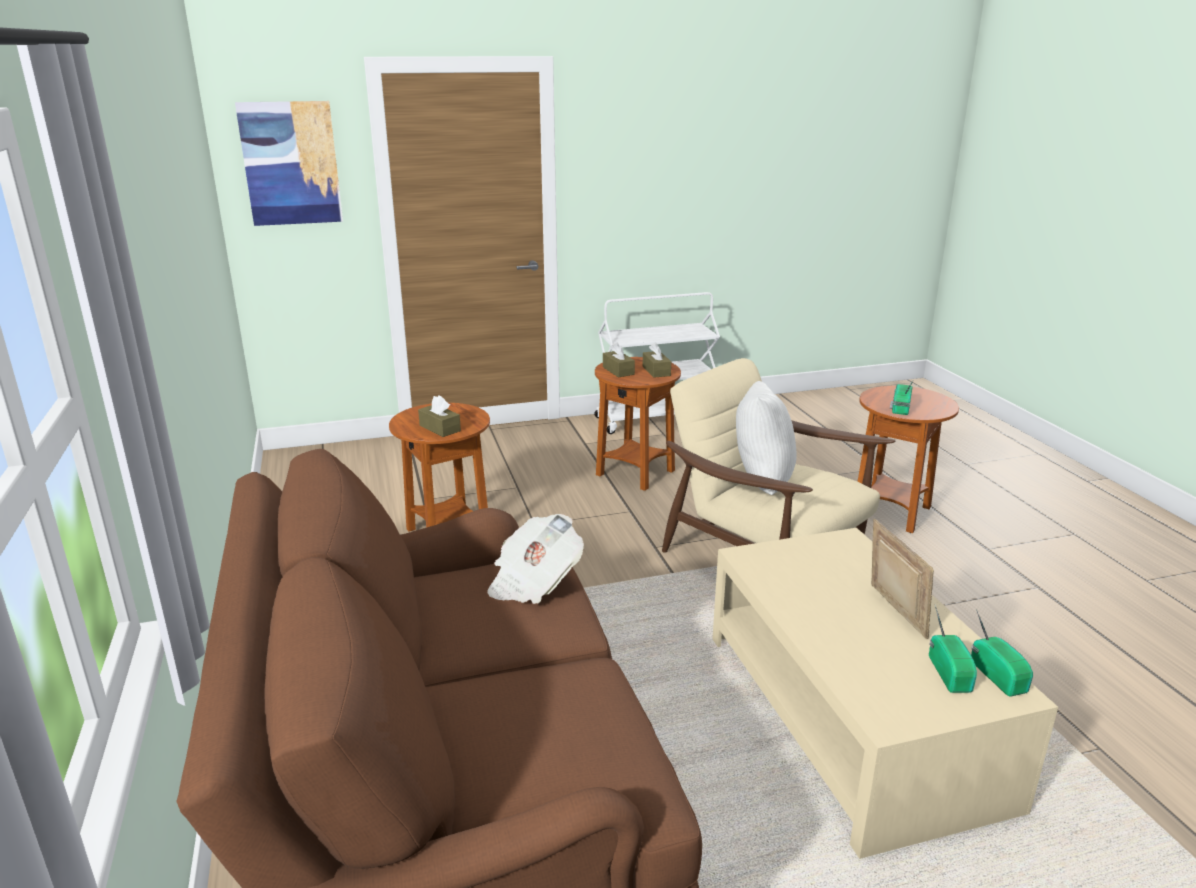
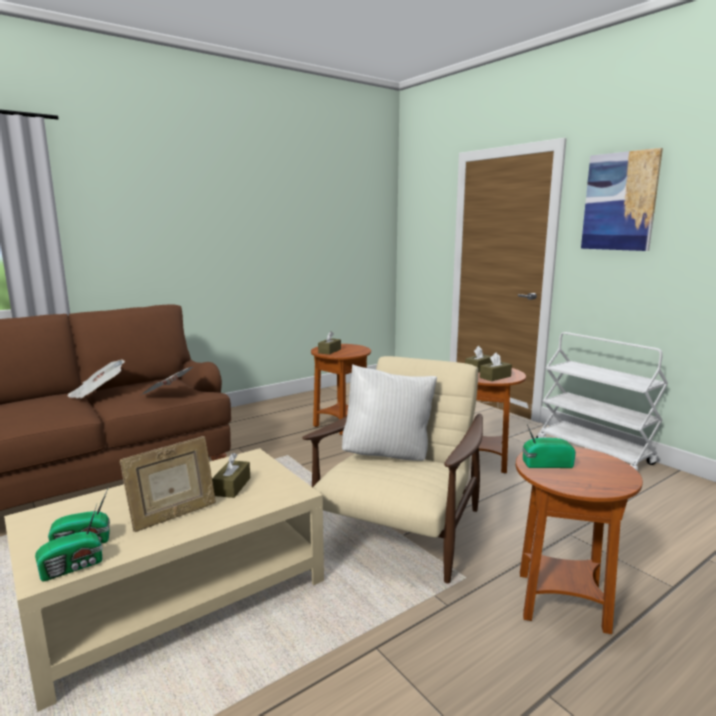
camera: 70 degrees right, 10 degrees down
(291, 163) = (423, 216): picture -> picture (619, 201)
(469, 655) = (97, 393): none -> newspaper
(827, 574) = (232, 486): none -> brown tissue box

